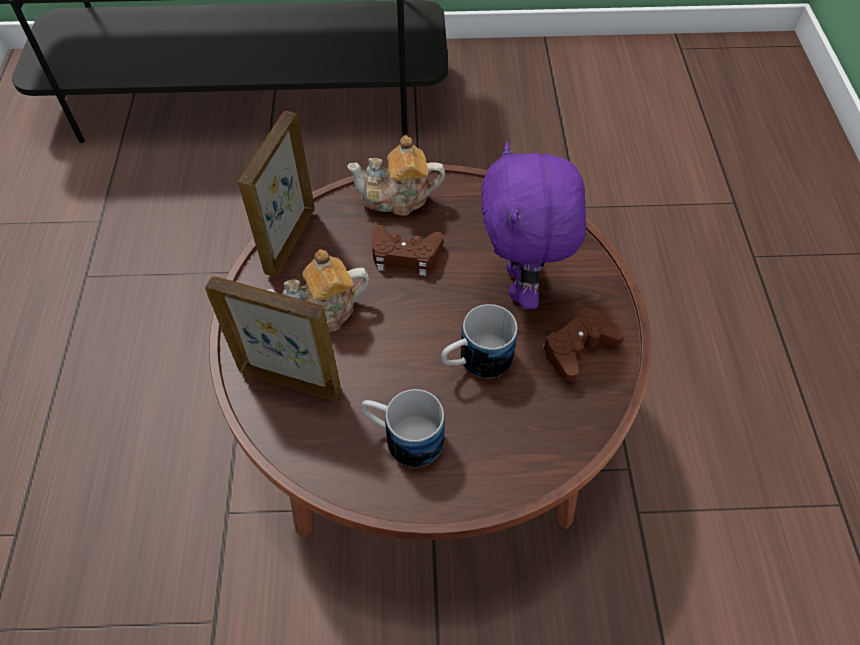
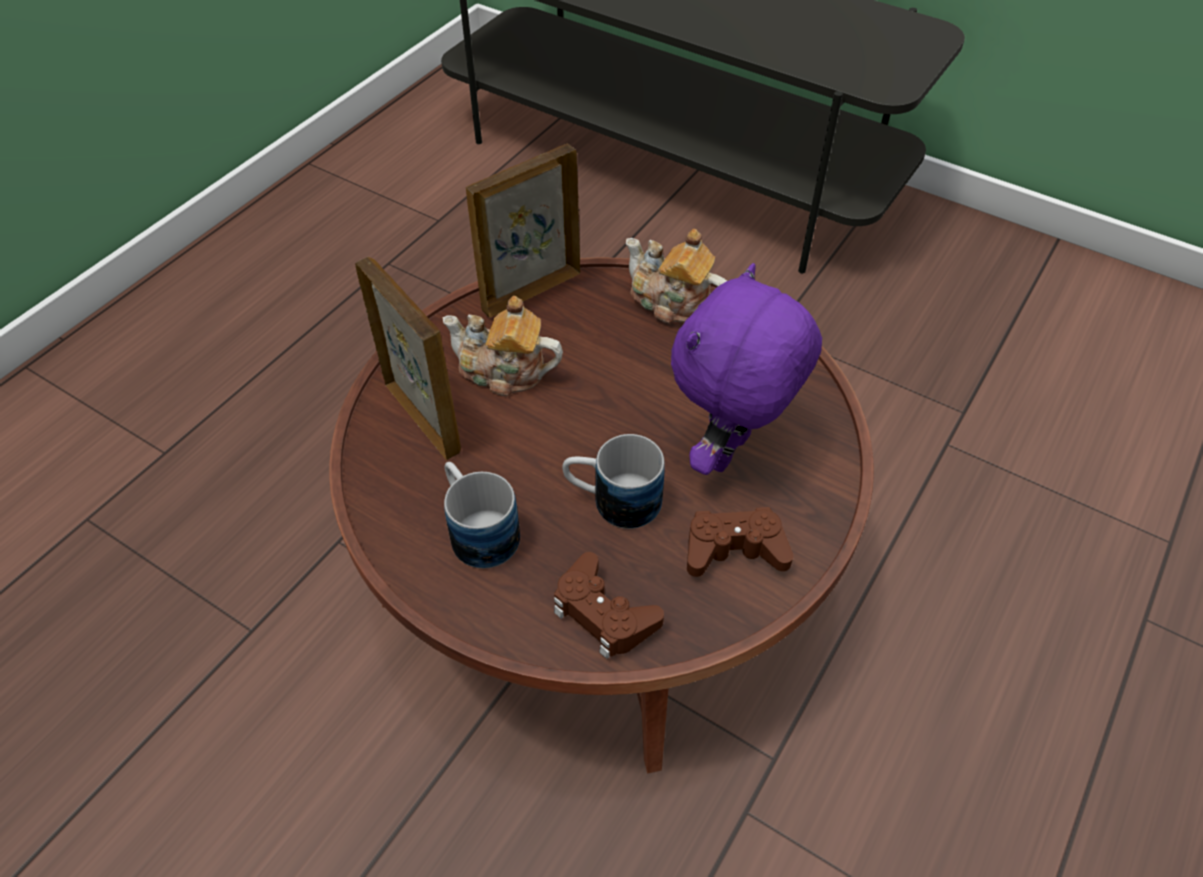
camera: 35 degrees right, 5 degrees down
(405, 255) = (632, 361): brown game controller -> brown game controller (603, 613)

